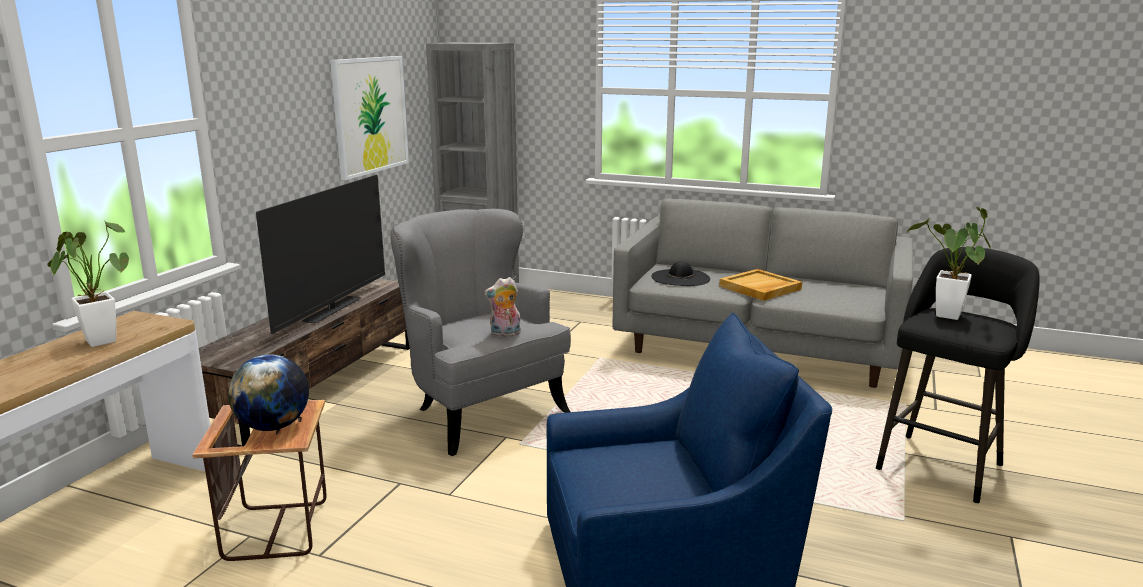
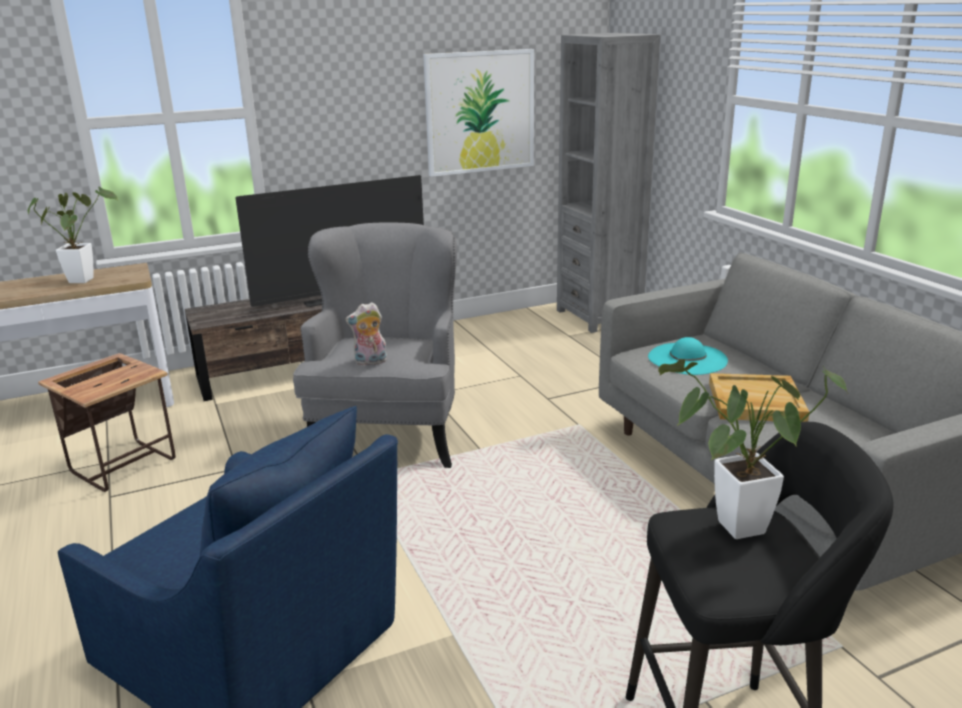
camera: 45 degrees right, 5 degrees up
(273, 426) = (103, 380): globe -> none
(505, 334) = (370, 362): plush toy -> plush toy turned 45 degrees counterclockwise
(680, 278) = (687, 359): black hat -> turquoise hat

